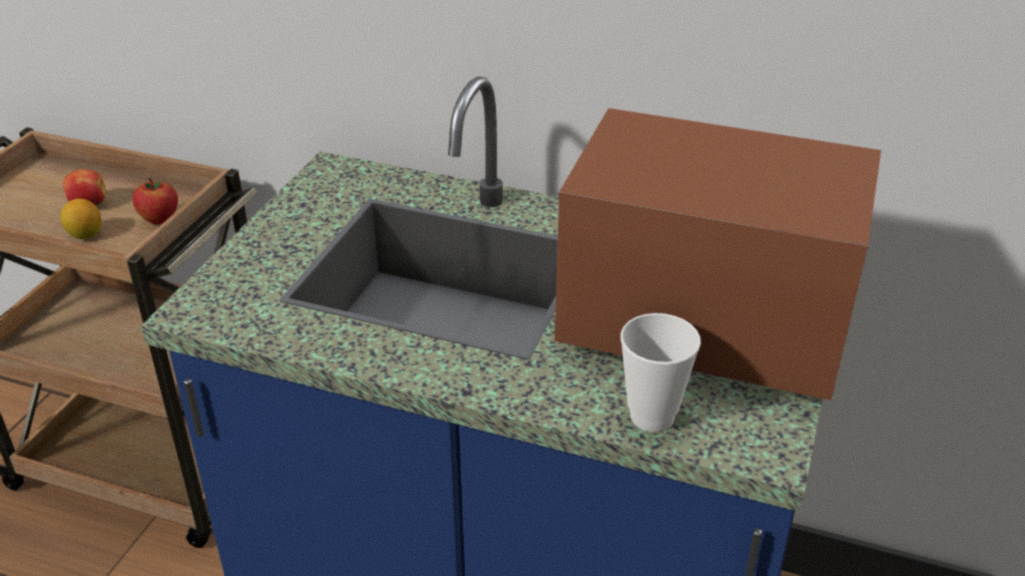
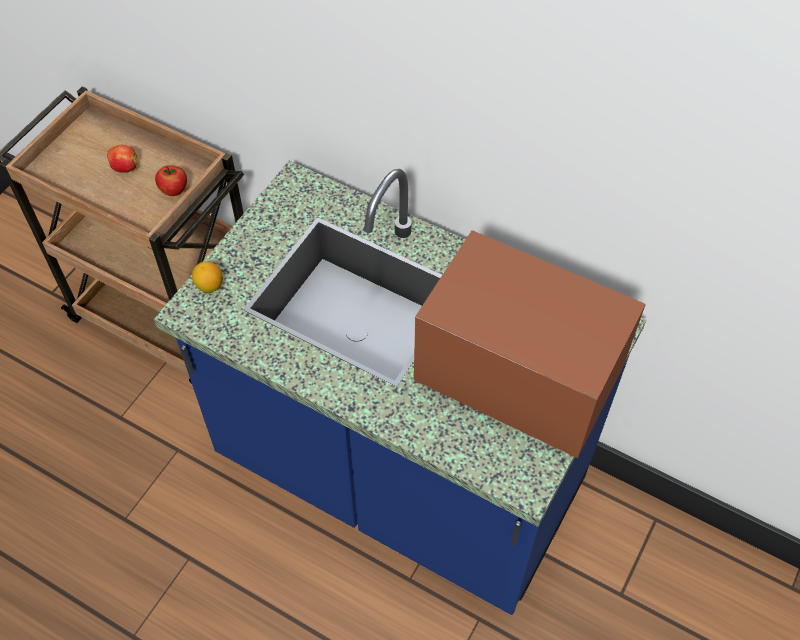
camera: 10 degrees right, 20 degrees up
(85, 235) = (122, 199): lemon -> lemon (209, 286)
(652, 416) = (463, 446): cup -> none

